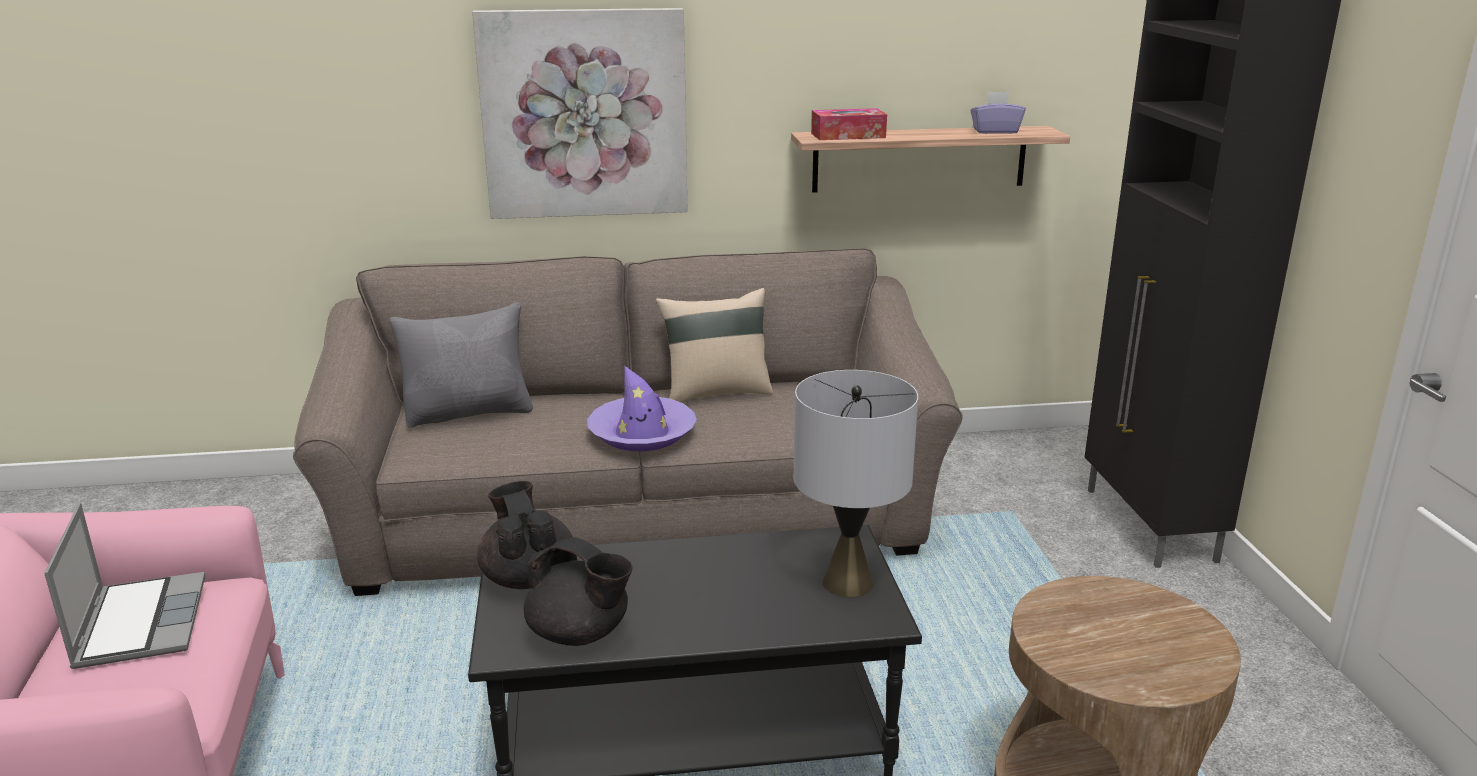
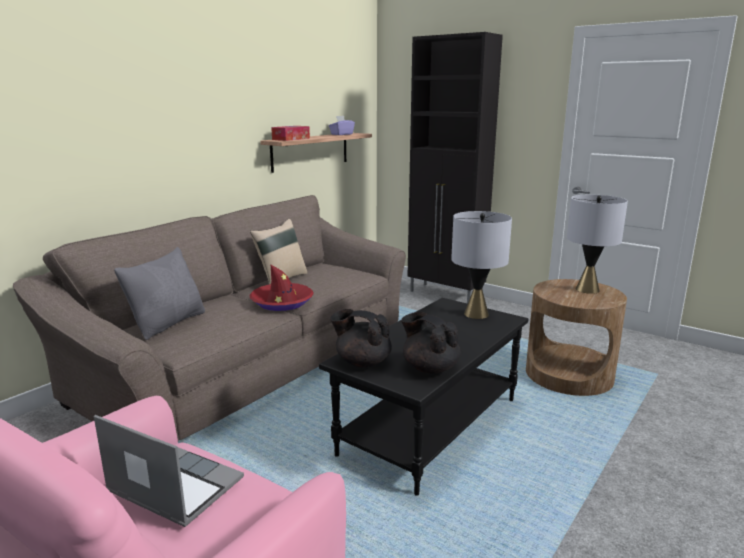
camera: 45 degrees left, 5 degrees down
(580, 634) = (429, 368): black teapot -> black teapot turned 120 degrees counterclockwise
(584, 114) = (161, 134): picture -> none
(642, 433) = (282, 302): purple hat -> red hat
(1159, 638) = (587, 289): none -> grey table lamp

